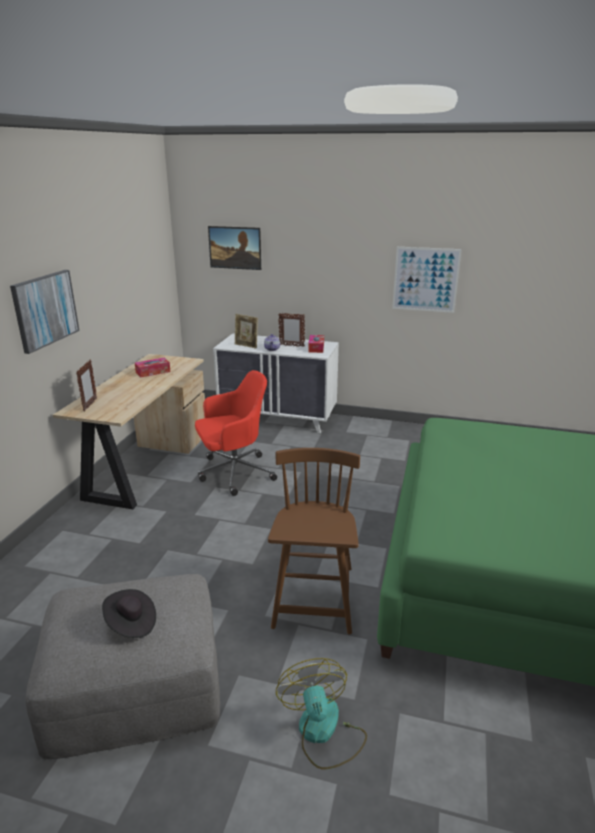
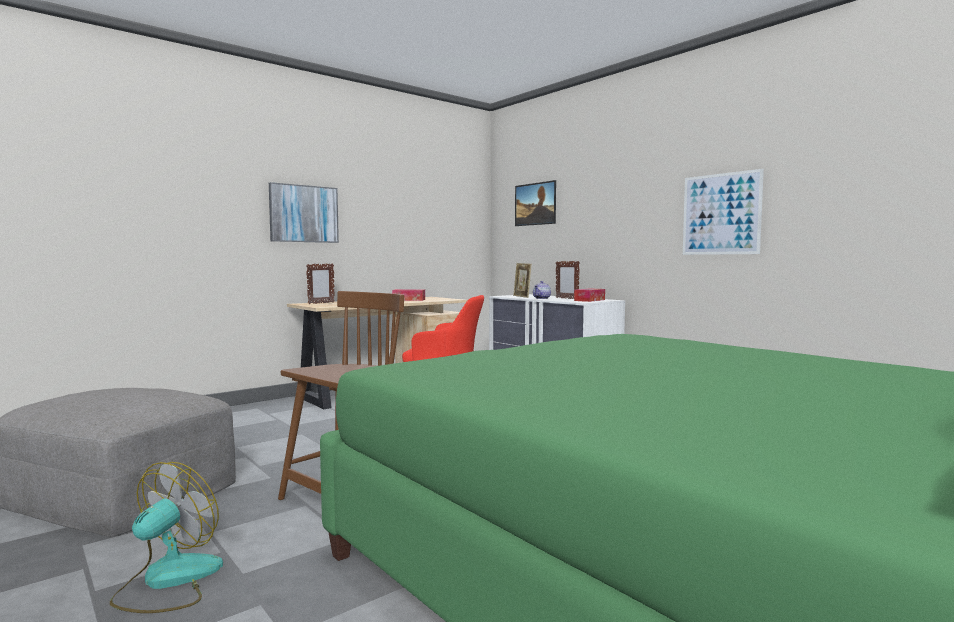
camera: 35 degrees right, 20 degrees down
(131, 623) = (106, 397): black hat -> none

